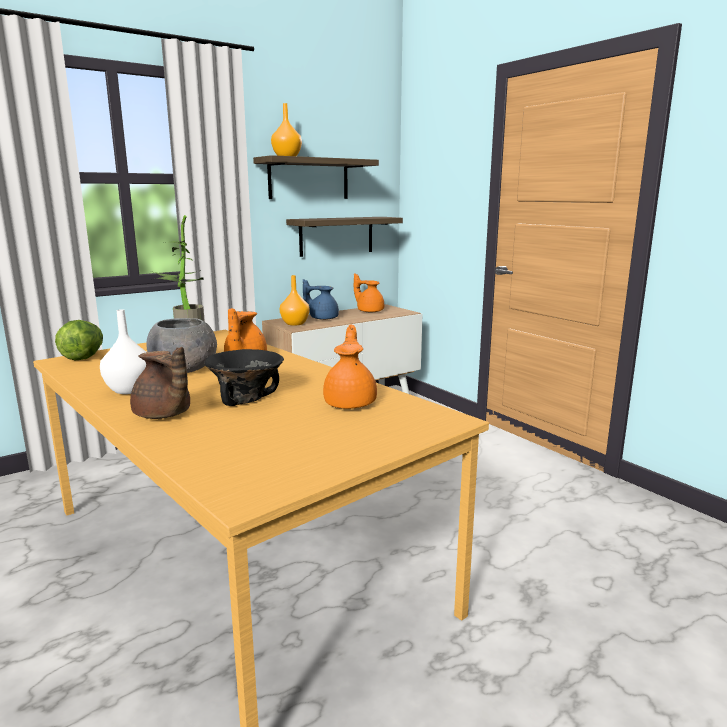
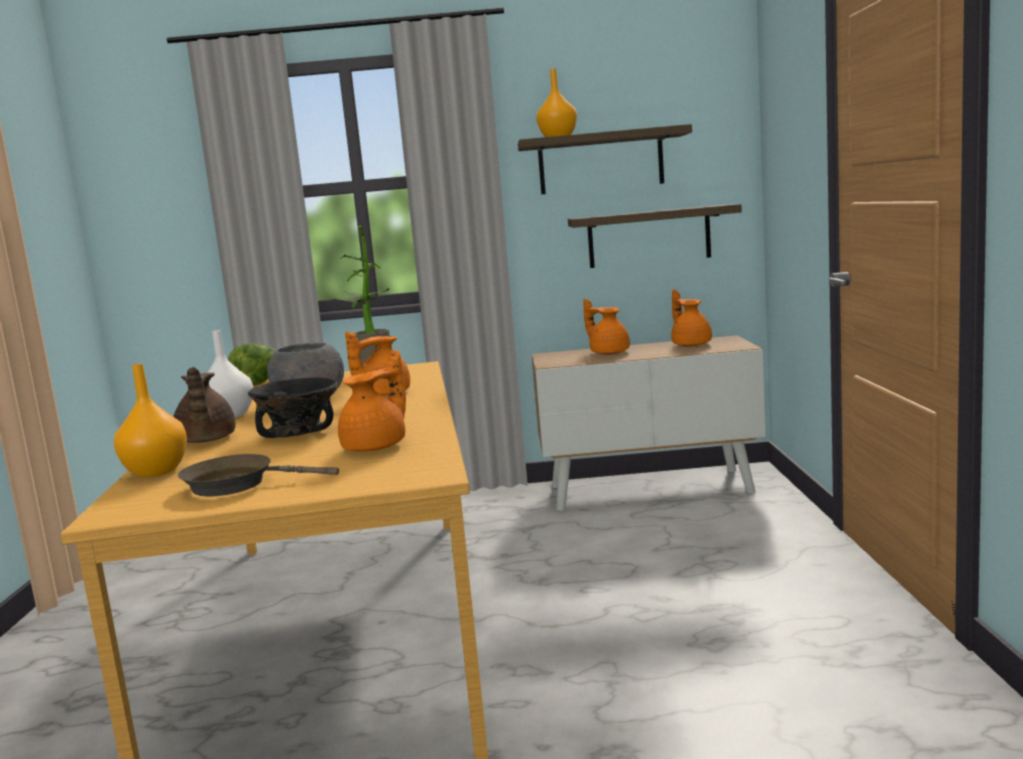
camera: 35 degrees right, 5 degrees down
(294, 324) = (559, 358): orange vase -> orange vase (154, 472)
(304, 450) = (237, 484): none -> brown frying pan
(322, 318) = (608, 352): blue teapot -> orange teapot

